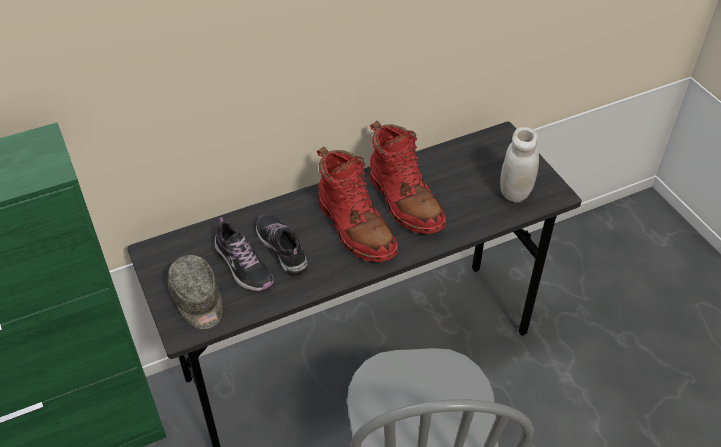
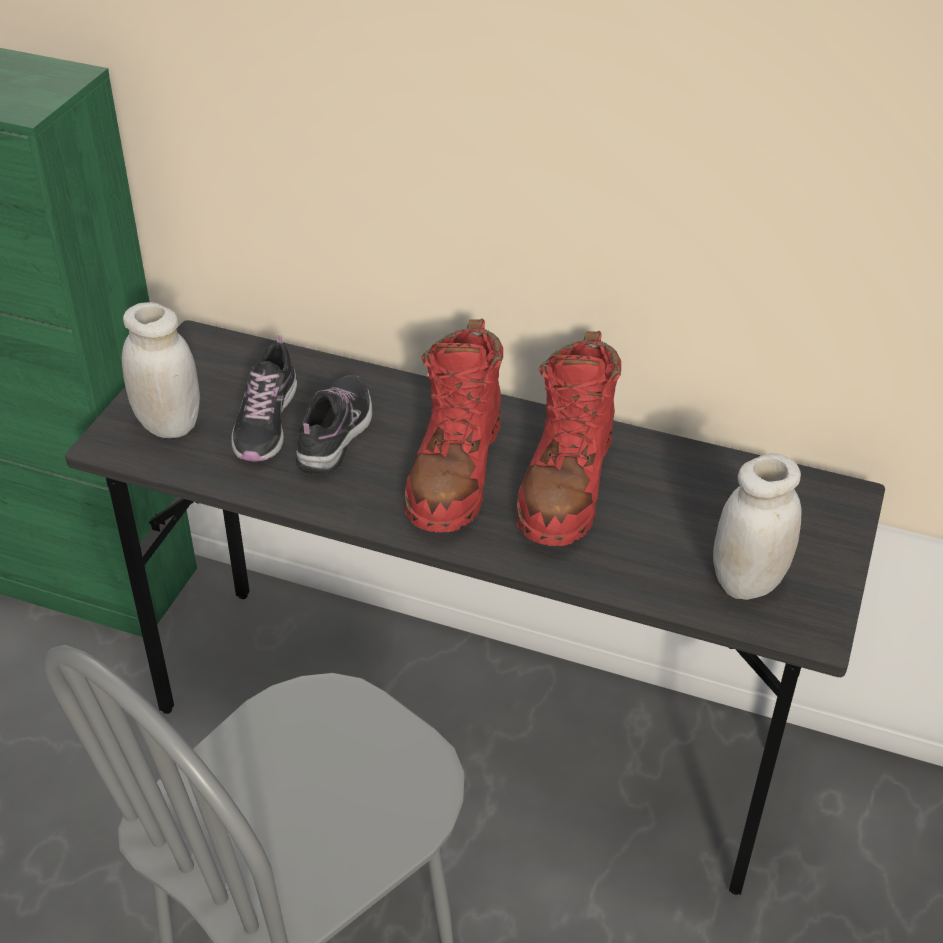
camera: 45 degrees right, 5 degrees down
(198, 301) = (168, 424): grey cap -> white jar

